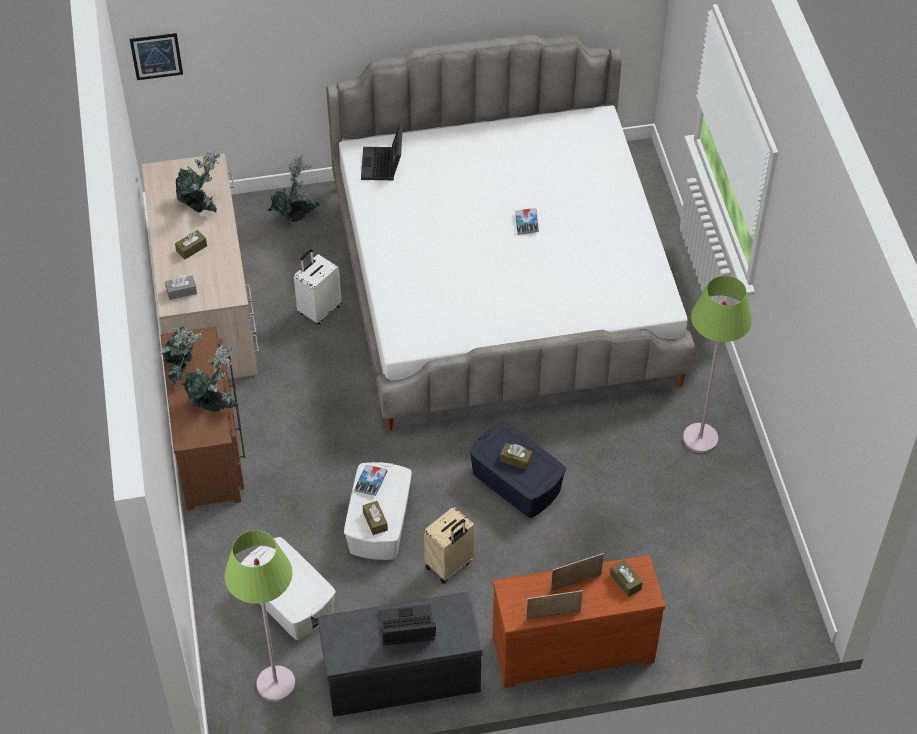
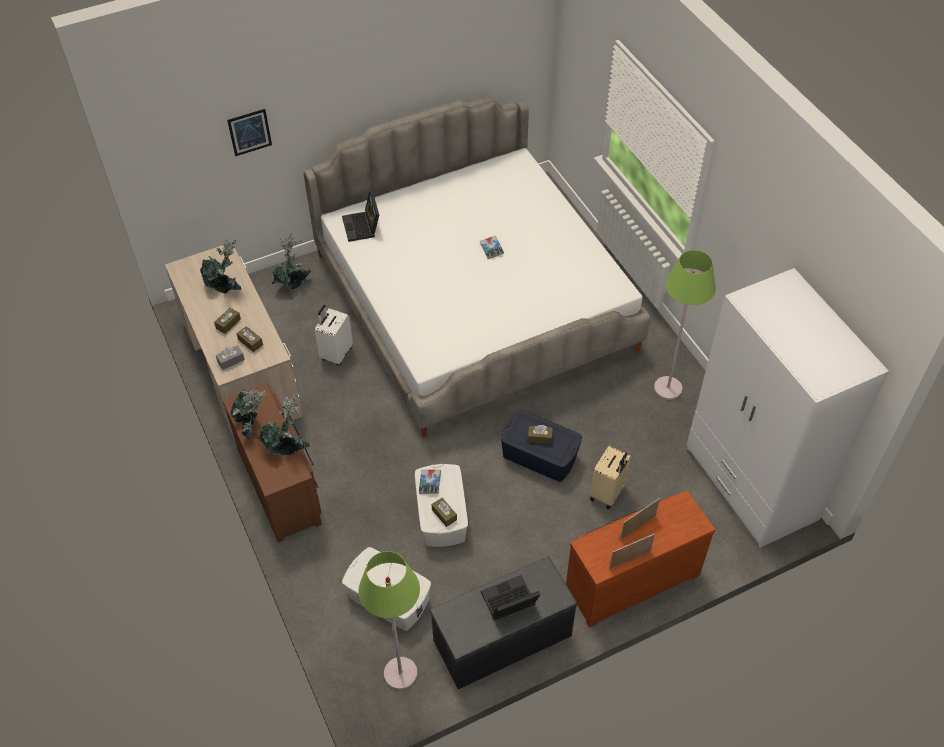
camera: 15 degrees left, 0 degrees up
(156, 56) = (160, 170): picture -> picture (249, 132)
(450, 565) = (510, 536): beige suitcase -> beige suitcase (608, 493)
(625, 581) = (677, 517): brown tissue box -> brown tissue box (250, 342)
(757, 574) = (750, 484): none -> white wardrobe

